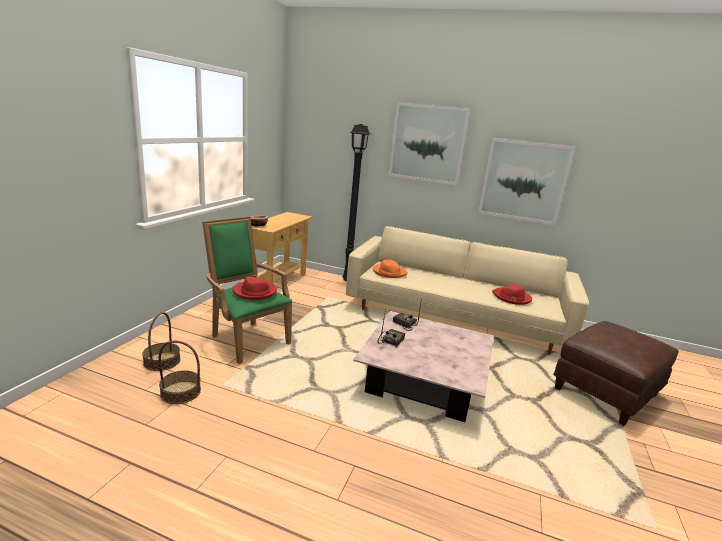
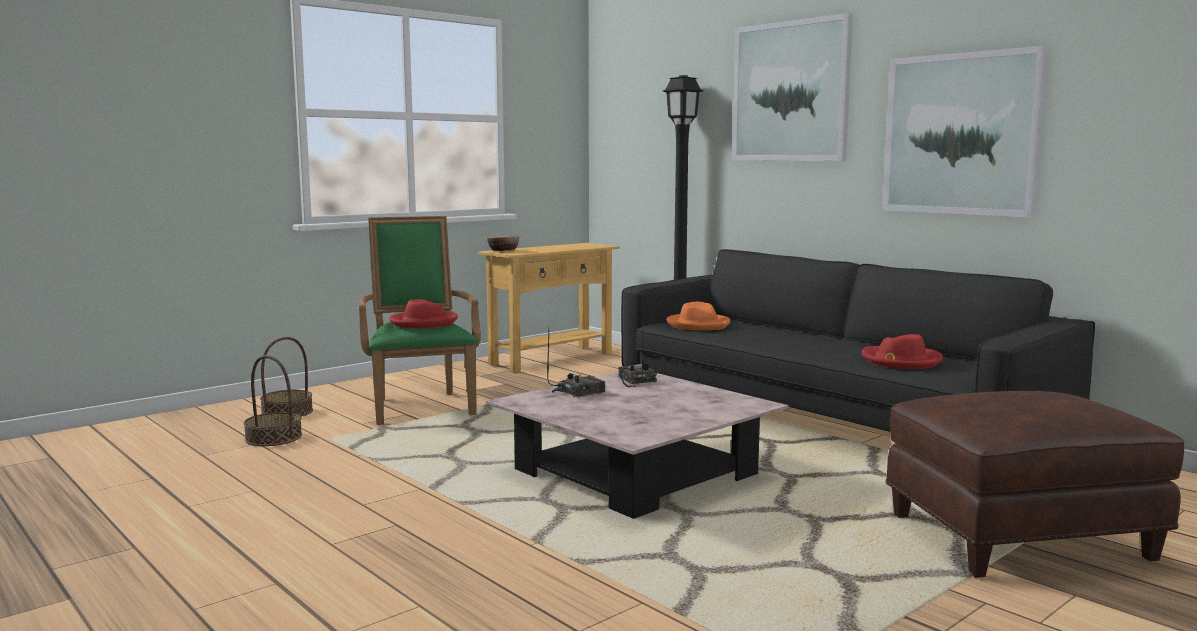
camera: 30 degrees right, 10 degrees down
(455, 317) = (826, 417): beige sofa -> black sofa

